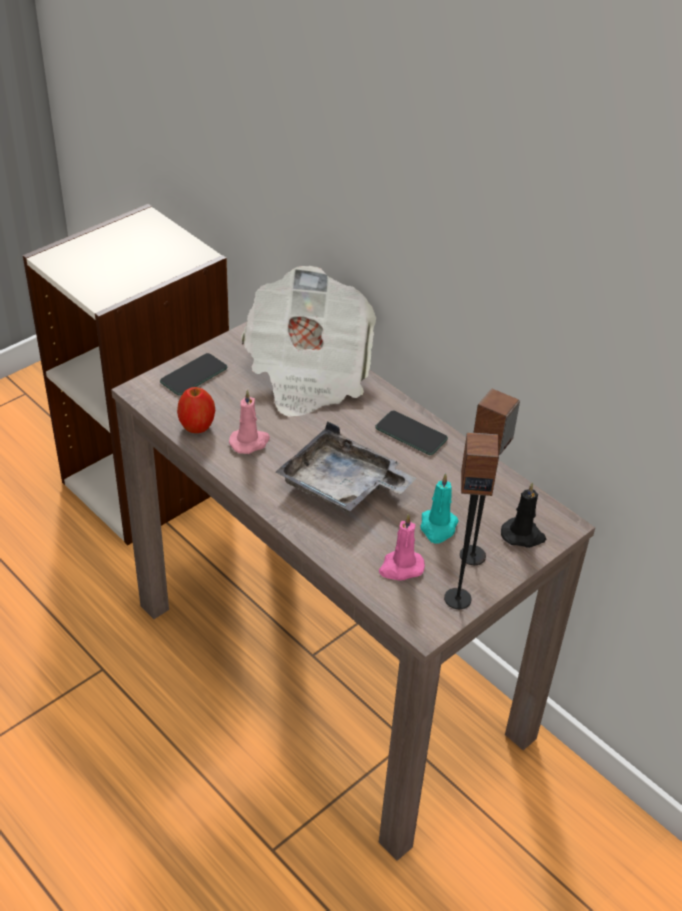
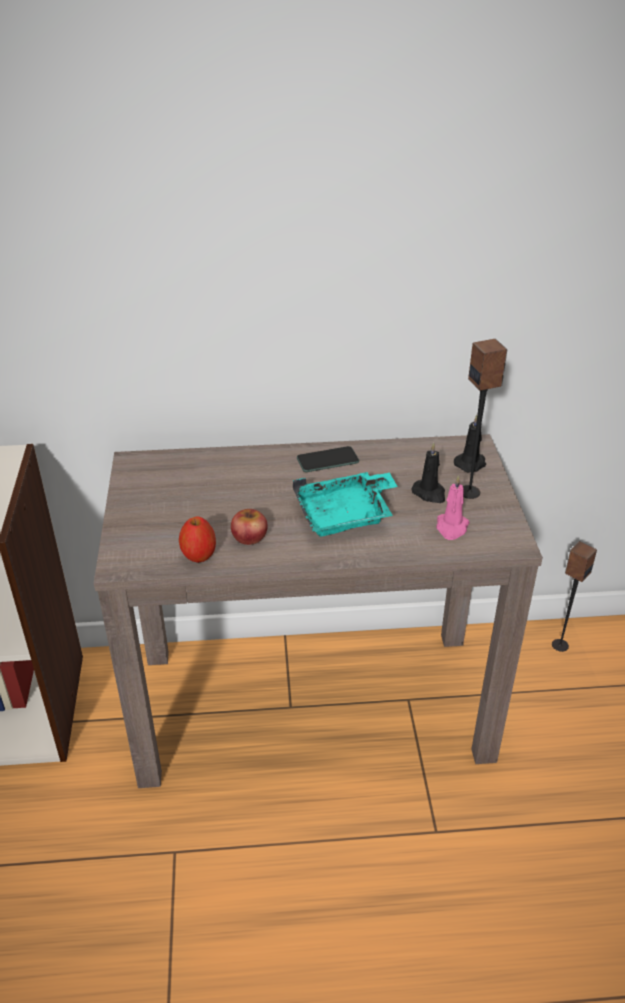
camera: 50 degrees left, 5 degrees down
(194, 375) = (137, 529): phone -> none
(250, 442) = (249, 536): pink candle -> apple
(307, 372) = (208, 473): newspaper -> none
(342, 486) = (345, 515): grey tray -> turquoise tray
(438, 527) = (429, 493): turquoise candle -> black candle
(457, 598) = (502, 517): speaker -> speaker (559, 645)

